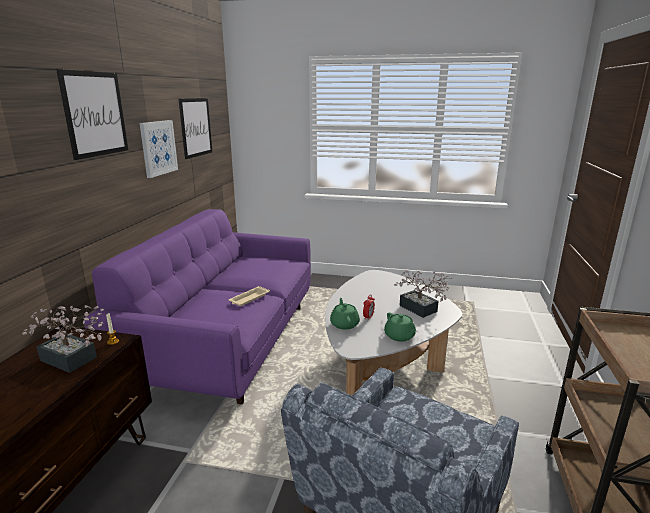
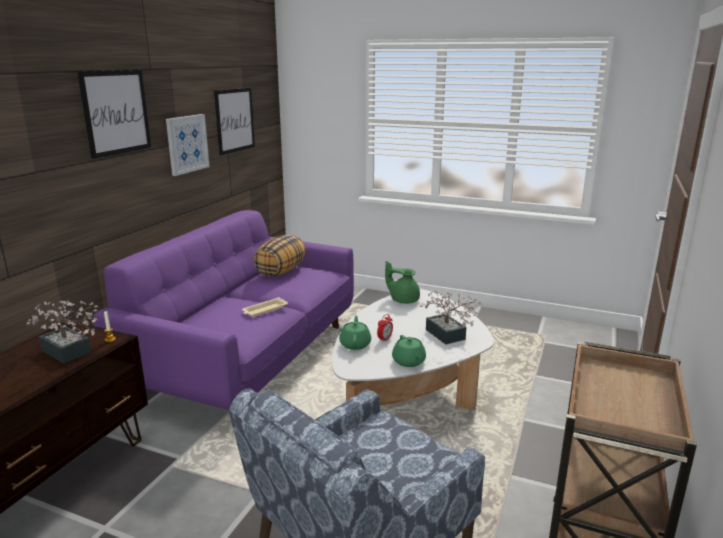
camera: 10 degrees right, 0 degrees up
(249, 262) = (281, 271): none -> pillow
(367, 280) = (403, 300): none -> green teapot

